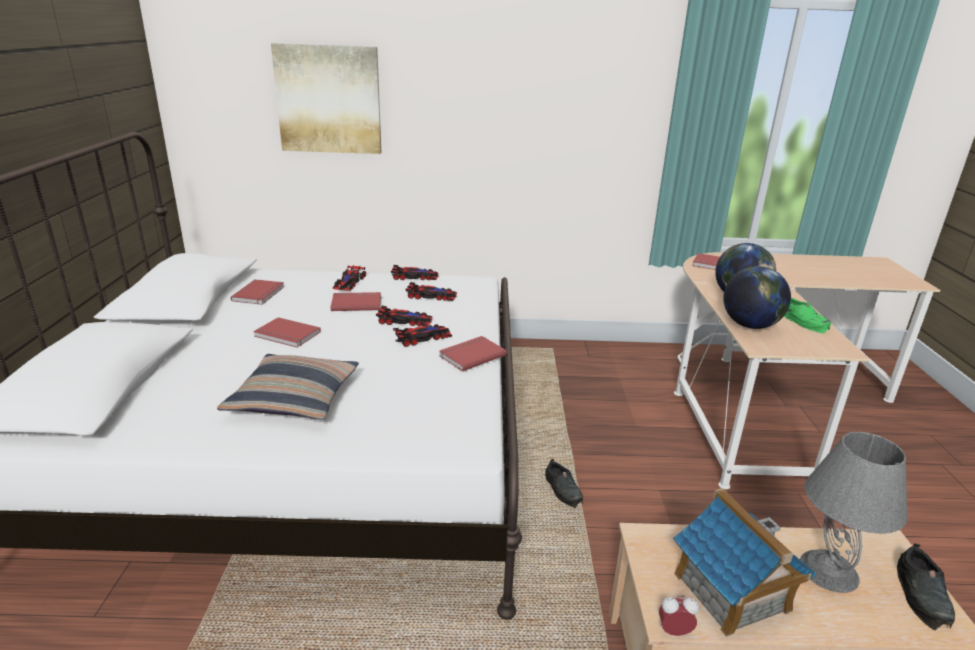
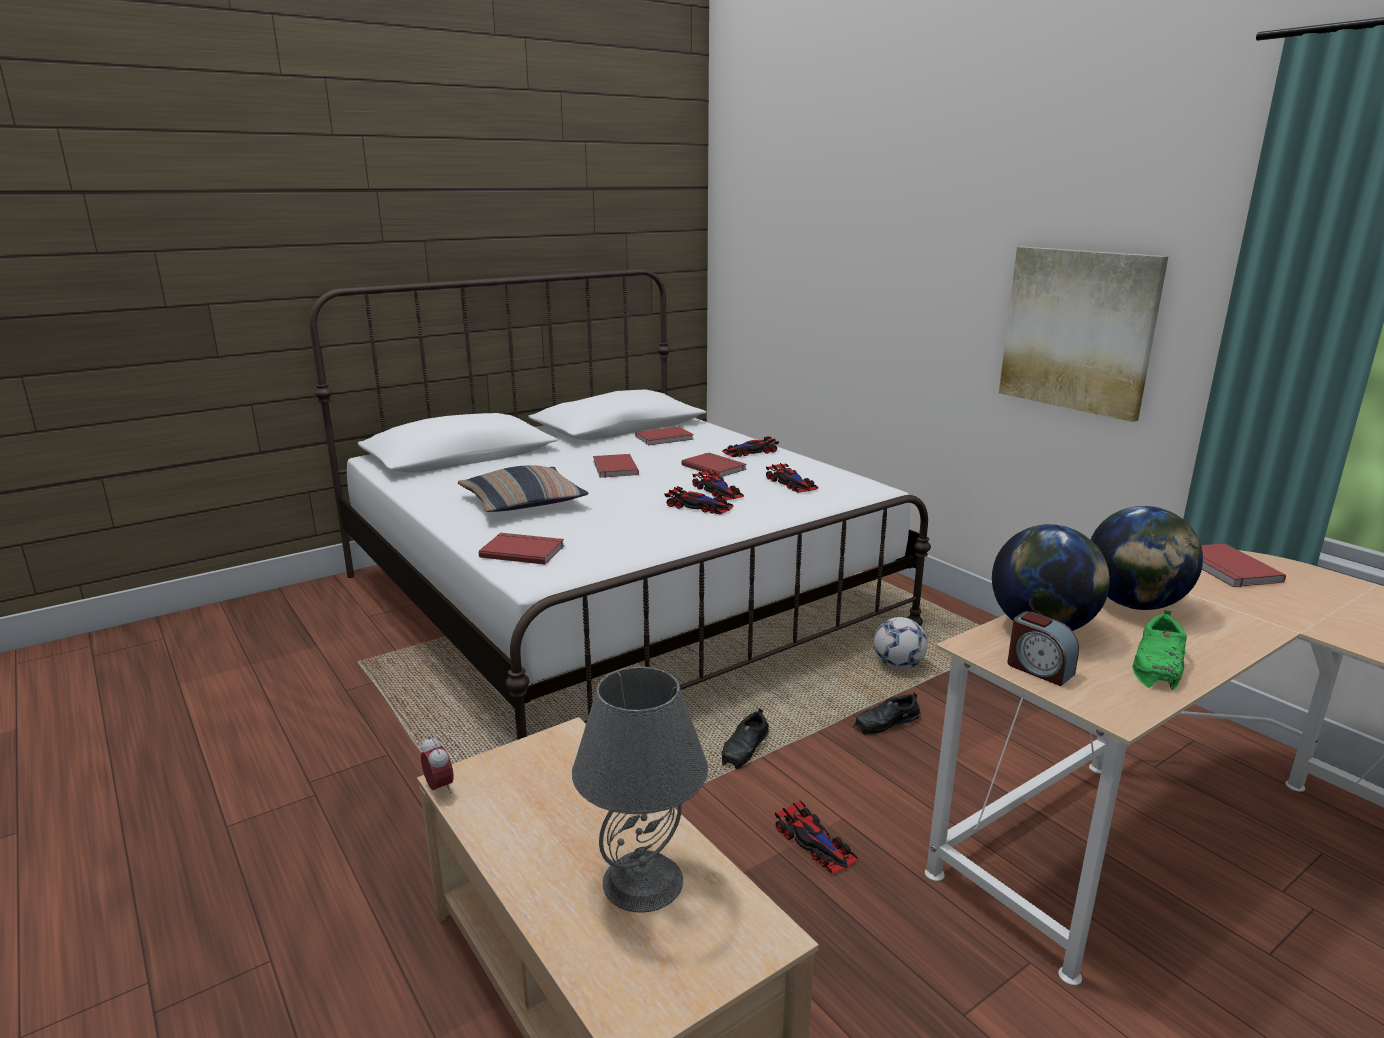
camera: 55 degrees right, 5 degrees down
(329, 99) = (826, 250): picture -> picture (1078, 330)
(415, 277) = (818, 466): toy car -> toy car (815, 843)
(471, 355) = (698, 531): red book -> red book (523, 551)
(536, 392) = (898, 666): none -> football
(731, 592) = (530, 812): toy house -> none
(793, 345) = (1039, 669): none -> alarm clock
(922, 595) = (675, 980): black shoe -> black shoe (886, 722)

